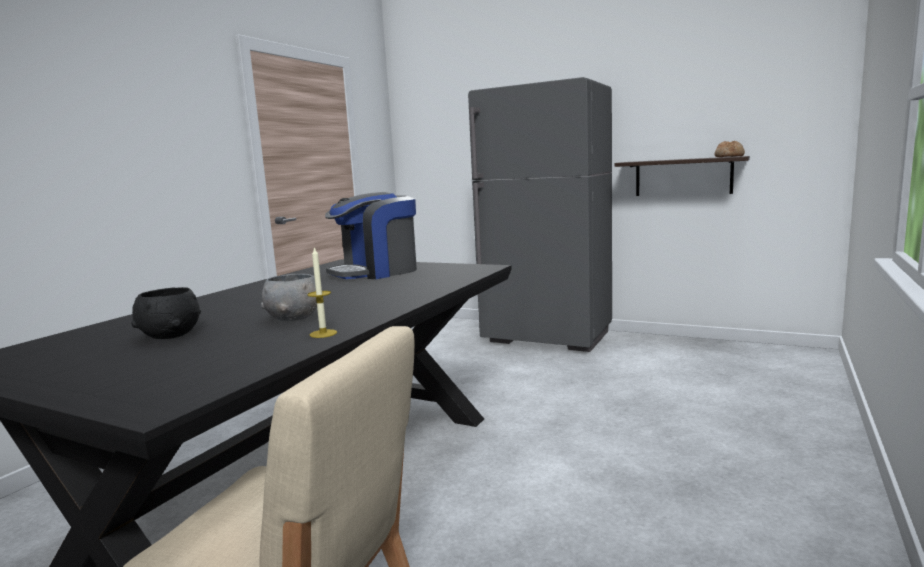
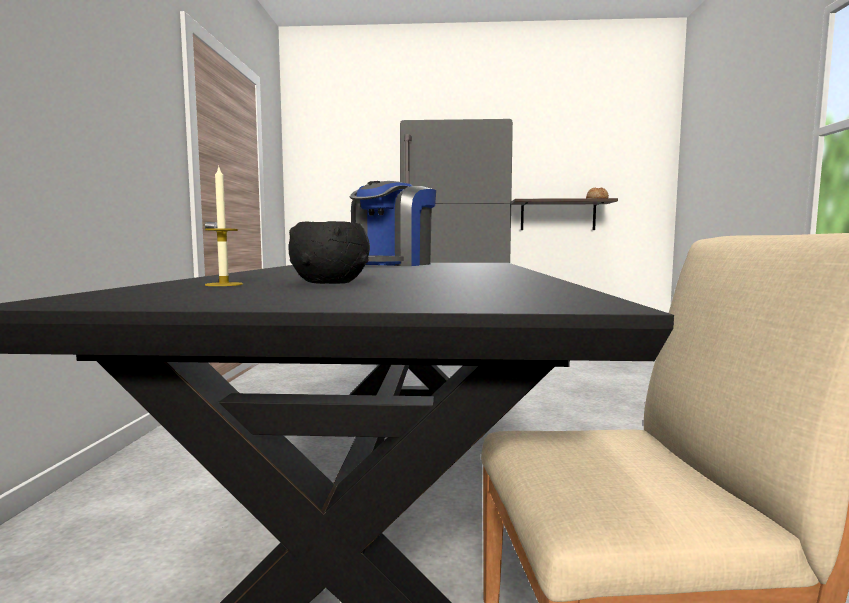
camera: 25 degrees left, 5 degrees down
(293, 318) = (437, 275): grey bowl -> none
(323, 333) = (521, 279): candle -> candle (224, 284)

